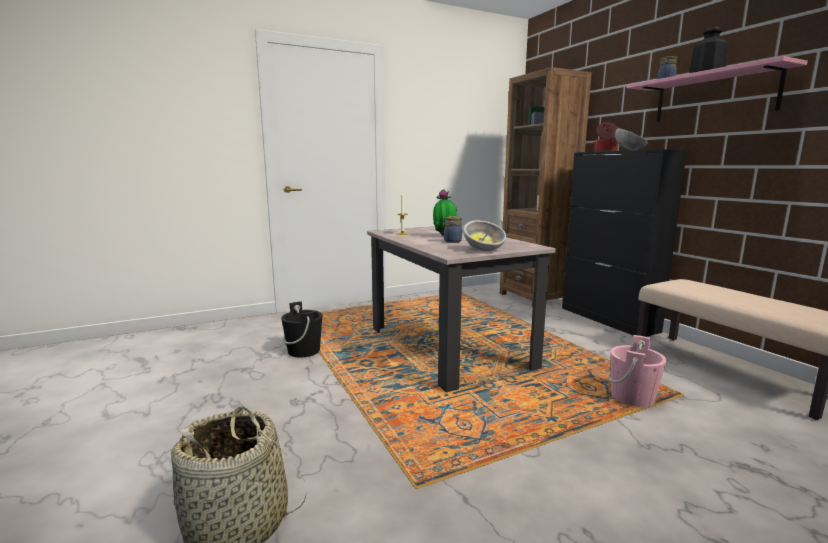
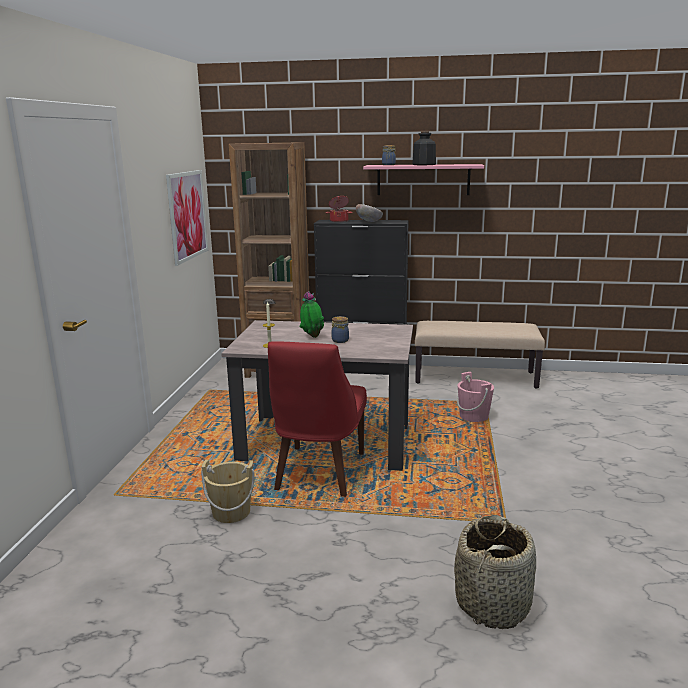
camera: 55 degrees left, 5 degrees up
(304, 351) = (231, 512): black bucket -> beige bucket
(393, 361) = (318, 474): none -> red chair
(478, 145) = (187, 215): none -> picture
(484, 249) = (390, 341): bowl -> none

